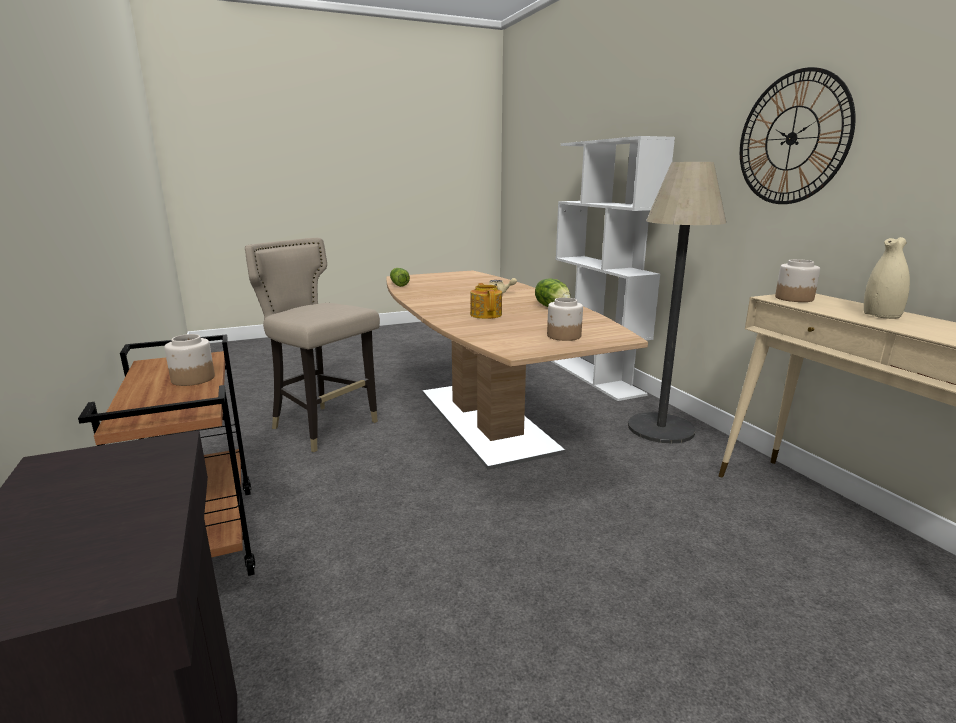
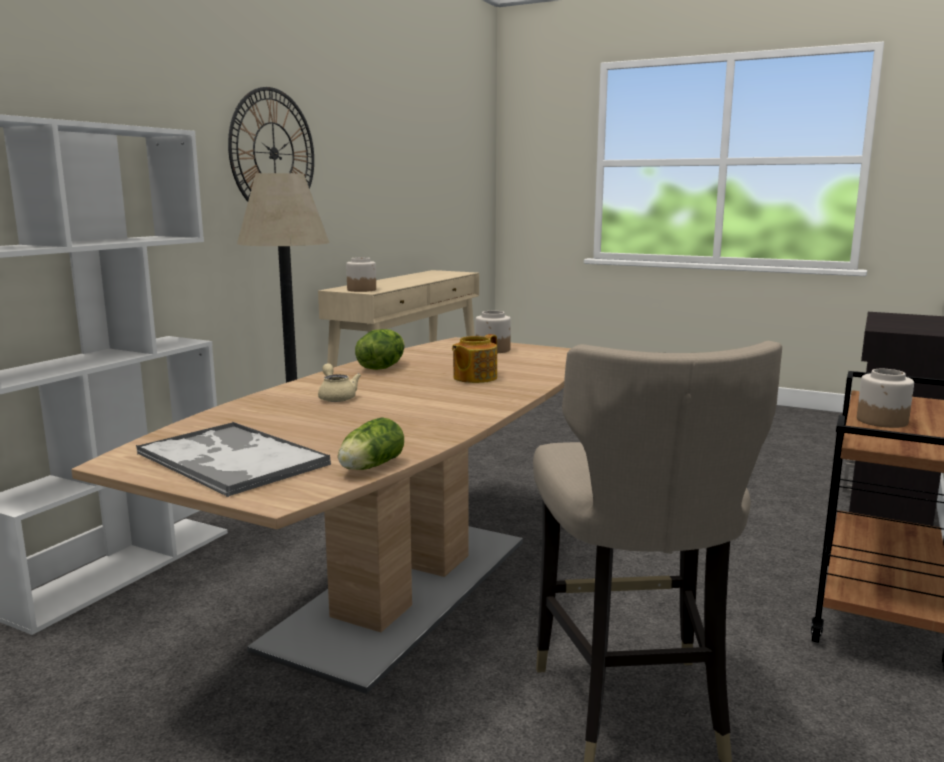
camera: 130 degrees left, 5 degrees down
(444, 278) = (230, 459): none -> tray
(880, 315) = (392, 282): beige vase -> none

